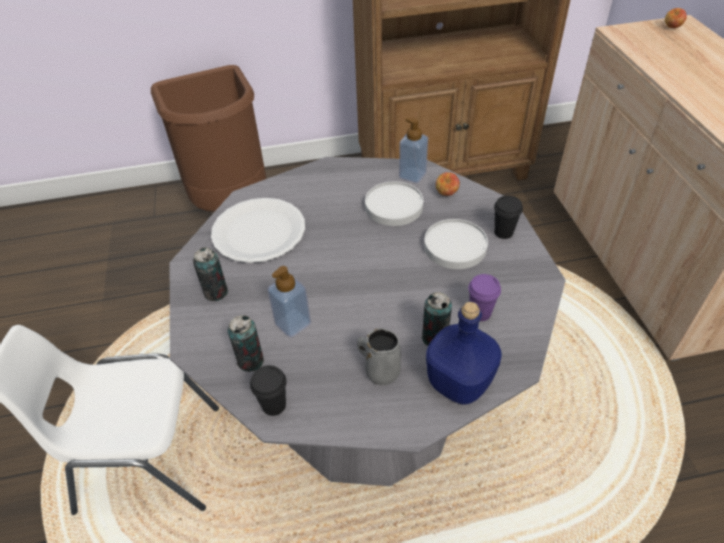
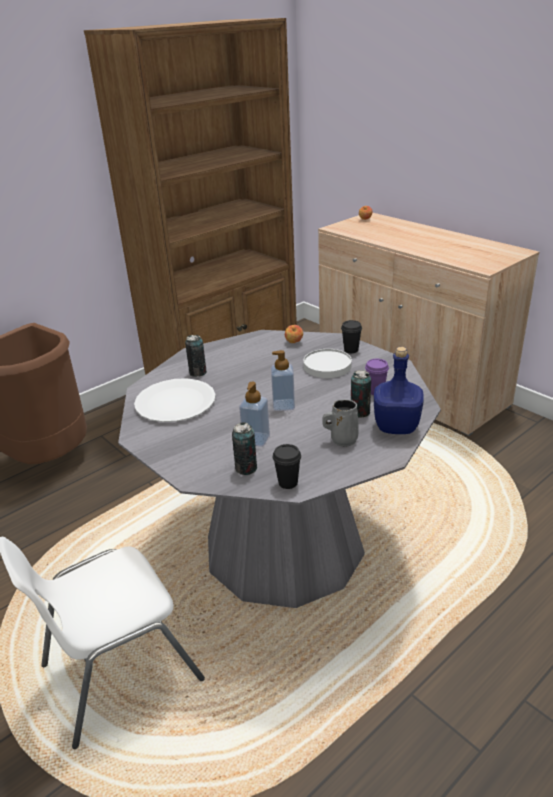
camera: 30 degrees left, 15 degrees down
(216, 292) = (178, 444): can -> can (198, 373)
(394, 207) = (264, 359): white plate -> none
(412, 175) = (260, 340): soap dispenser -> soap dispenser (283, 405)

